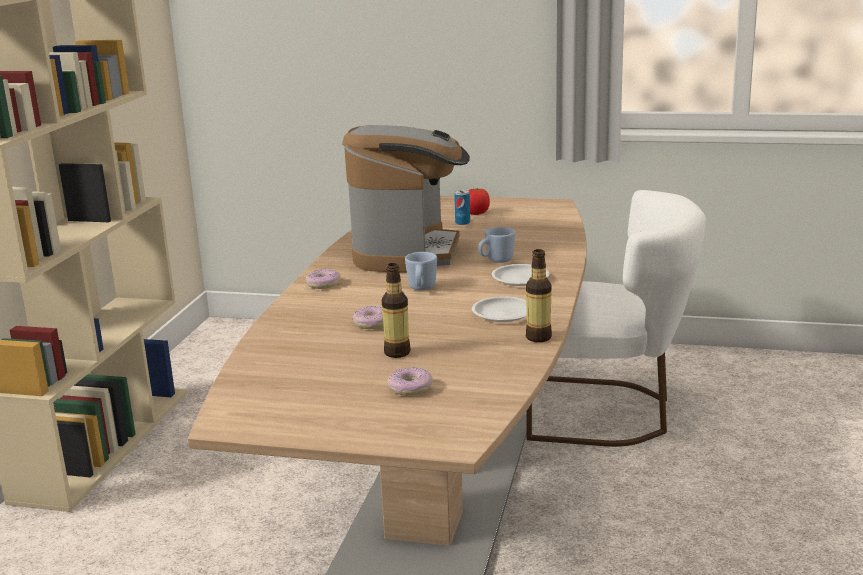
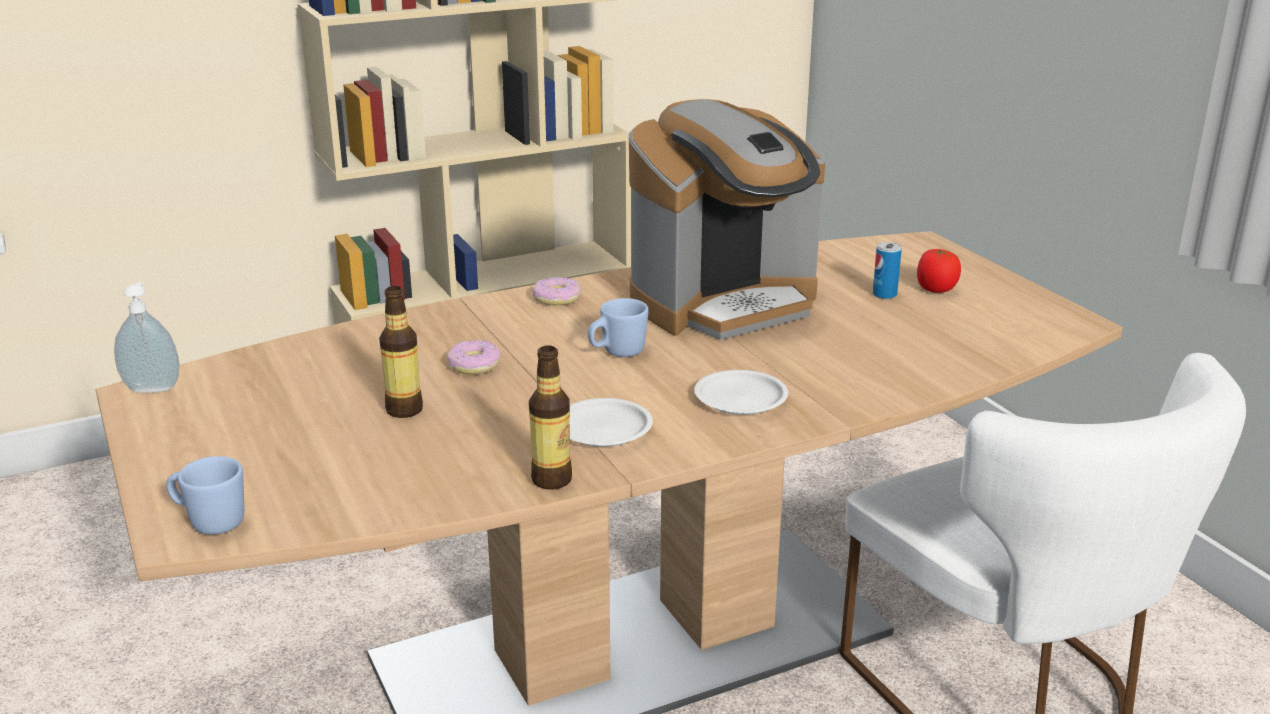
camera: 50 degrees right, 5 degrees up
(226, 418) = (153, 387): none -> soap dispenser
(410, 388) = (310, 454): donut -> none
(496, 261) = (780, 362): blue mug -> blue mug (209, 522)

